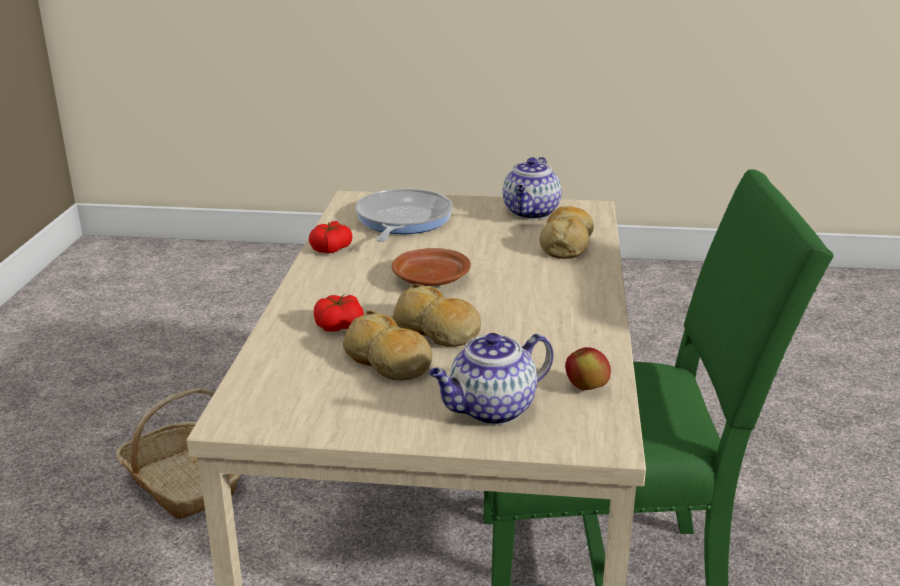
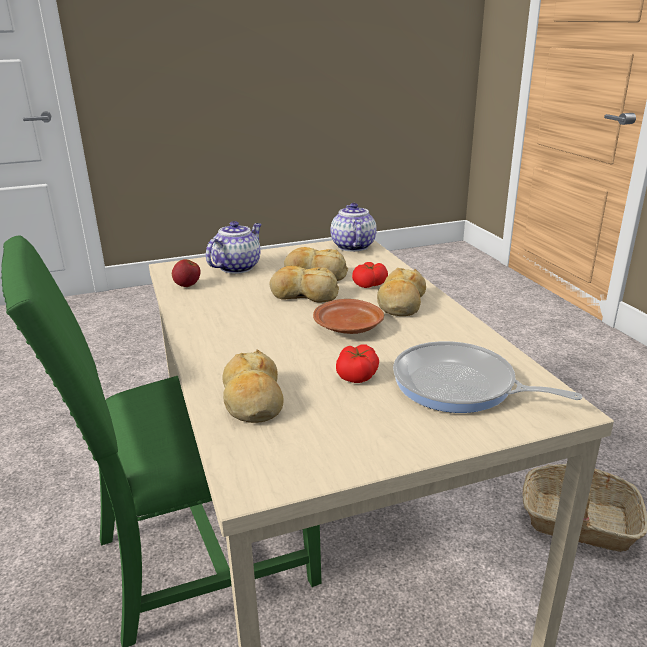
camera: 155 degrees right, 0 degrees up
(331, 248) = (470, 335): tomato -> tomato (357, 375)
(342, 292) = (401, 303): none -> bread
(402, 220) = (460, 386): frying pan -> frying pan turned 135 degrees clockwise
(531, 213) = (326, 445): teapot -> teapot (352, 246)

